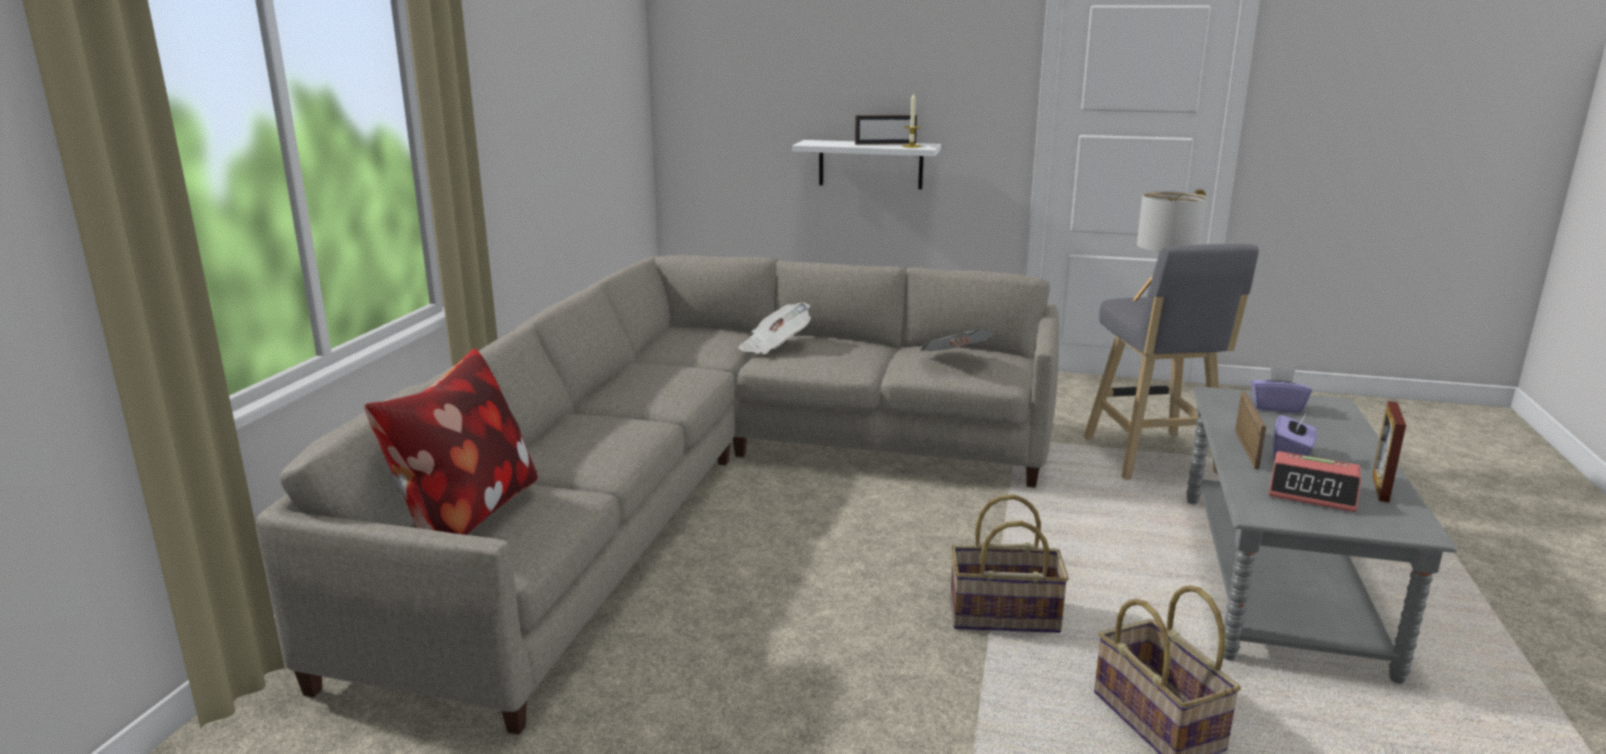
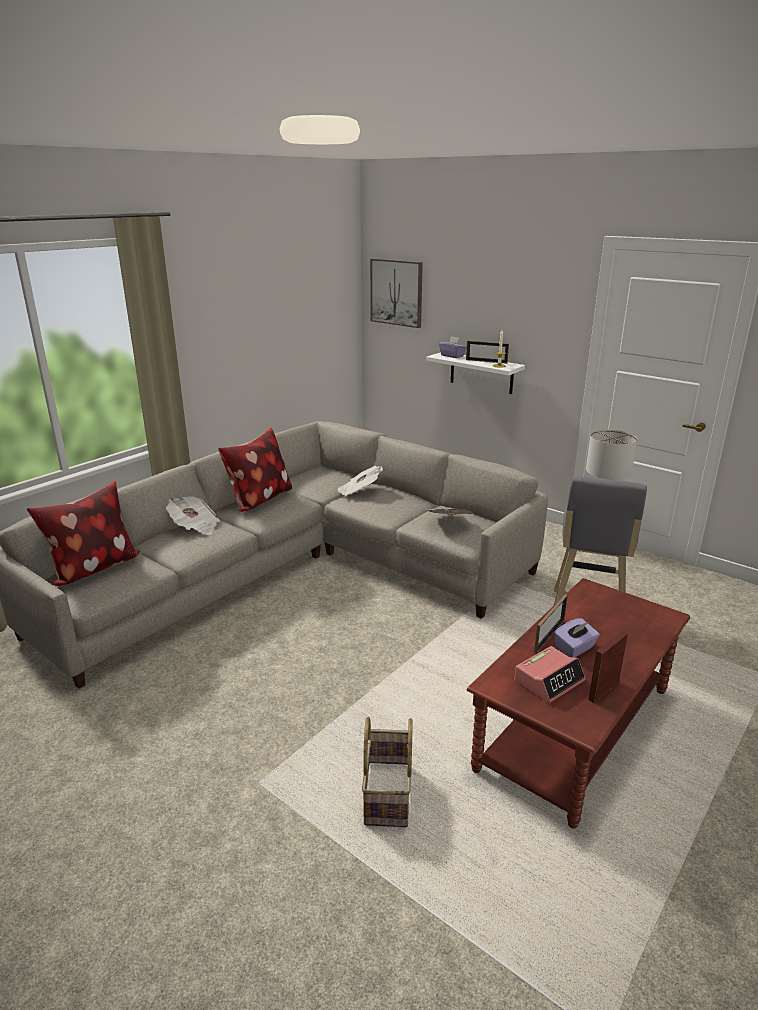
camera: 25 degrees right, 5 degrees up
(575, 427) = (195, 526): none -> newspaper
(635, 378) = (259, 500): none -> pillow
(716, 57) = (396, 292): none -> picture
(1003, 617) = (369, 699): basket -> none
(1276, 407) = (619, 608): purple tissue box -> purple tissue box (452, 356)
(1279, 578) = (575, 728): grey coffee table -> brown coffee table
(1313, 493) = (549, 680): alarm clock -> alarm clock turned 90 degrees counterclockwise

